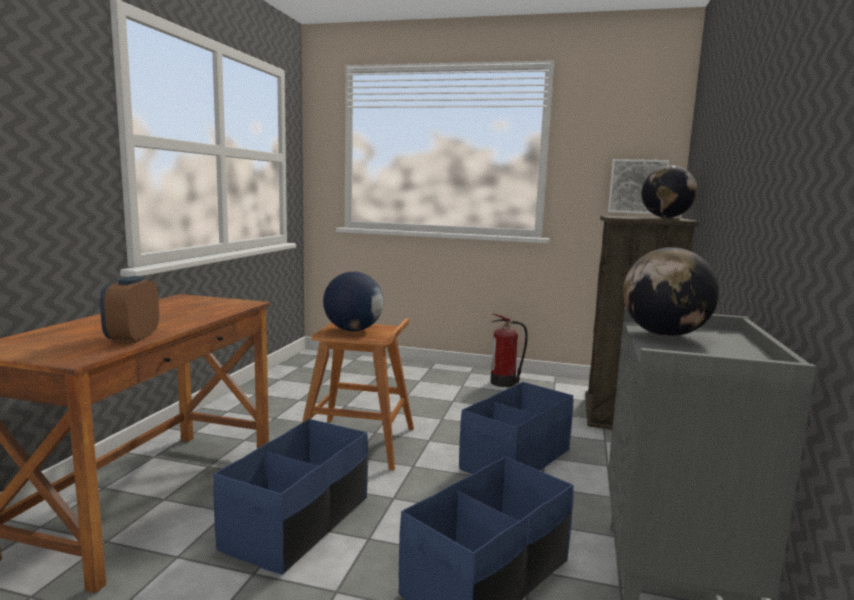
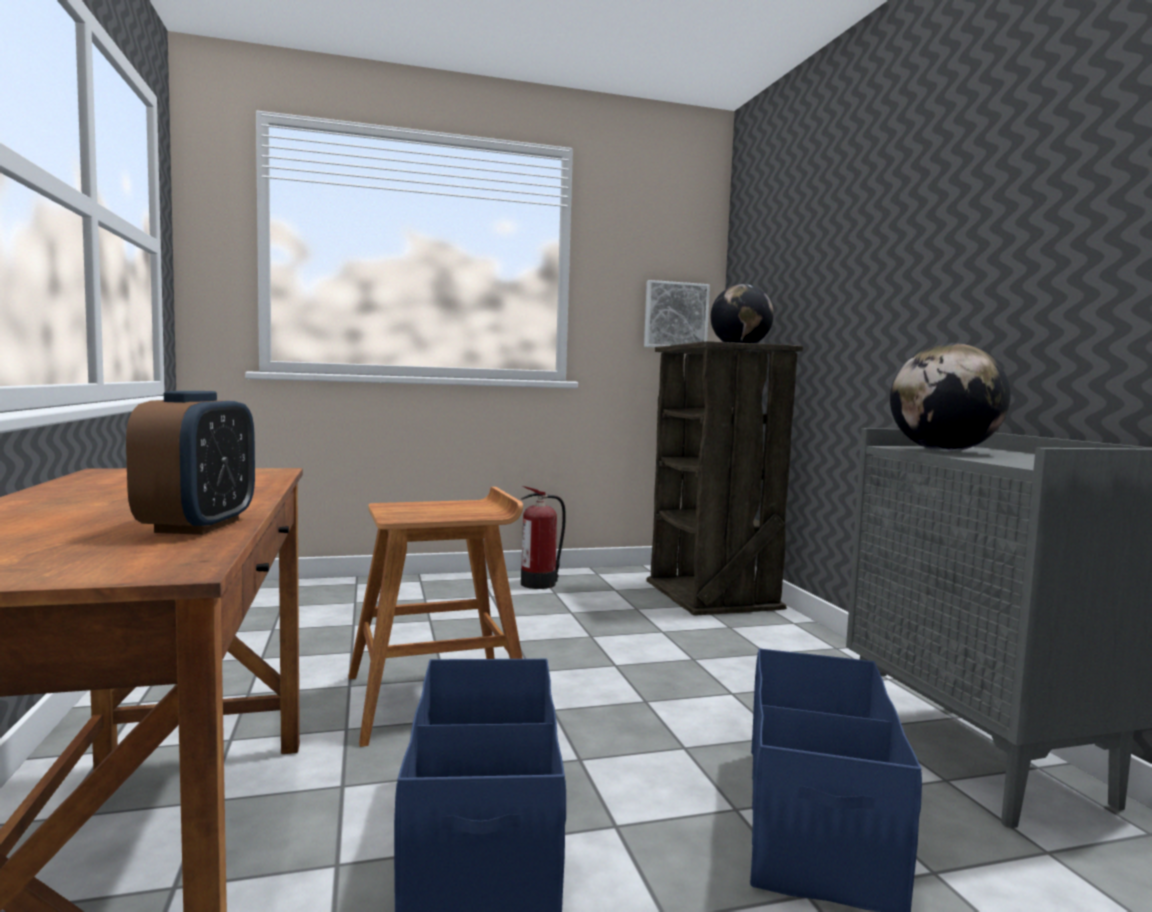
camera: 30 degrees left, 5 degrees down
(132, 338) = (198, 526): alarm clock -> alarm clock turned 150 degrees counterclockwise
(353, 330) = (427, 510): globe -> none
(515, 459) = (666, 670): blue storage box -> none

